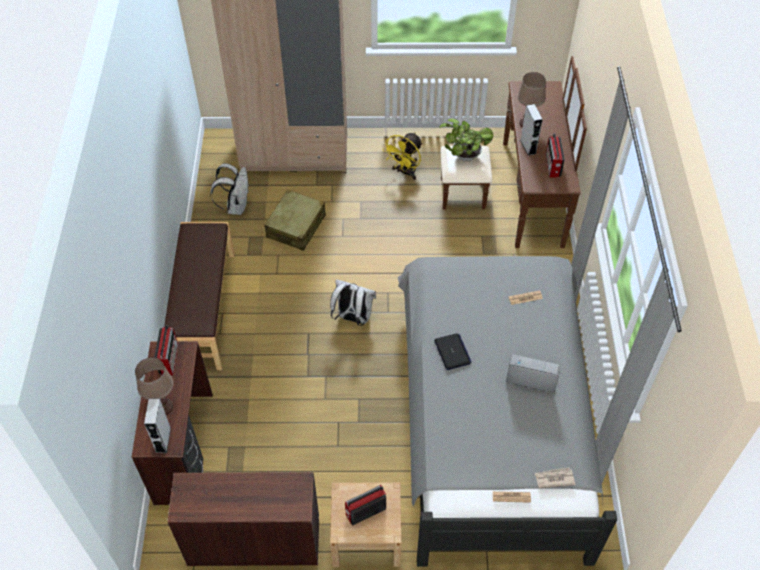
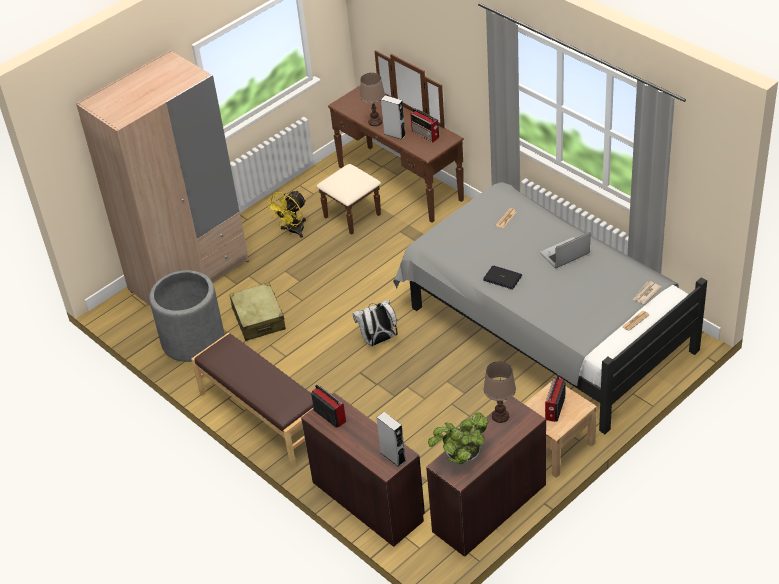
camera: 40 degrees left, 10 degrees down
(163, 407) = (366, 441): brown table lamp -> brown table lamp (500, 416)
(236, 206) = (192, 340): white backpack -> grey planter
(405, 172) = (292, 231): yellow fan -> yellow fan turned 45 degrees clockwise
(463, 155) = (343, 178): potted plant -> potted plant (461, 458)

